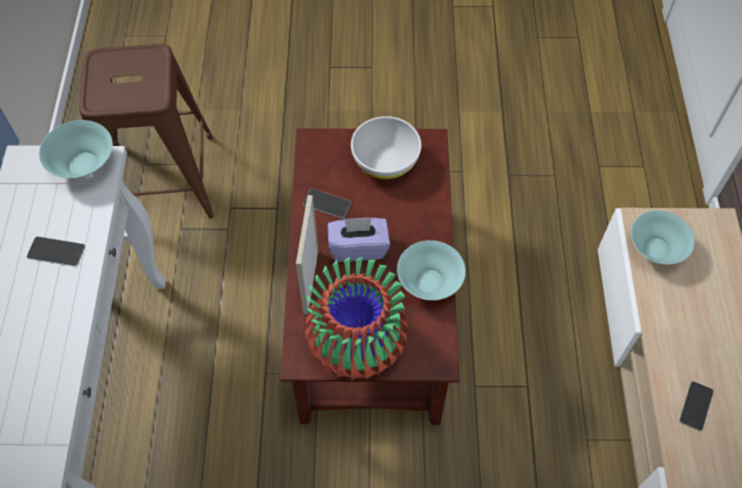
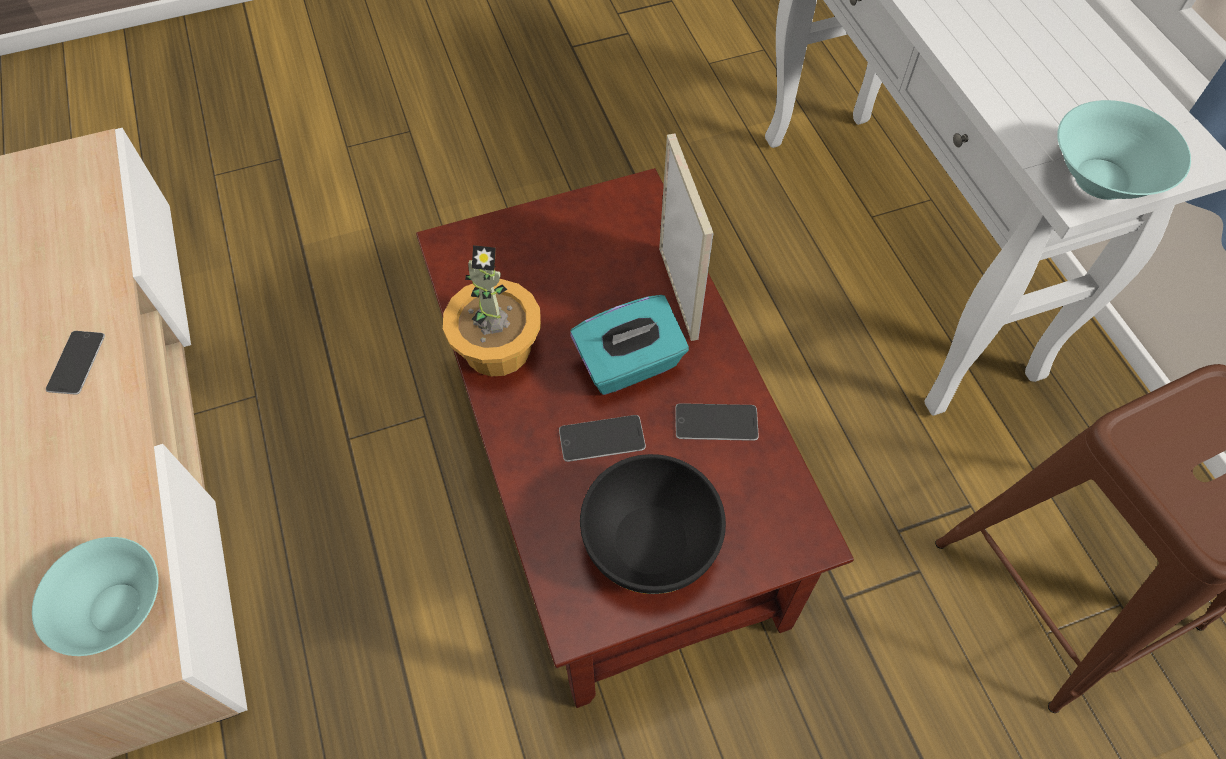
camera: 160 degrees right, 0 degrees up
(56, 251) = (1019, 62): phone -> phone (602, 438)
(357, 344) = (572, 233): vase -> none
(358, 248) = (629, 364): purple tissue box -> turquoise tissue box
(385, 161) = (650, 541): white bowl -> black bowl
(429, 282) = (497, 346): turquoise bowl -> potted plant

